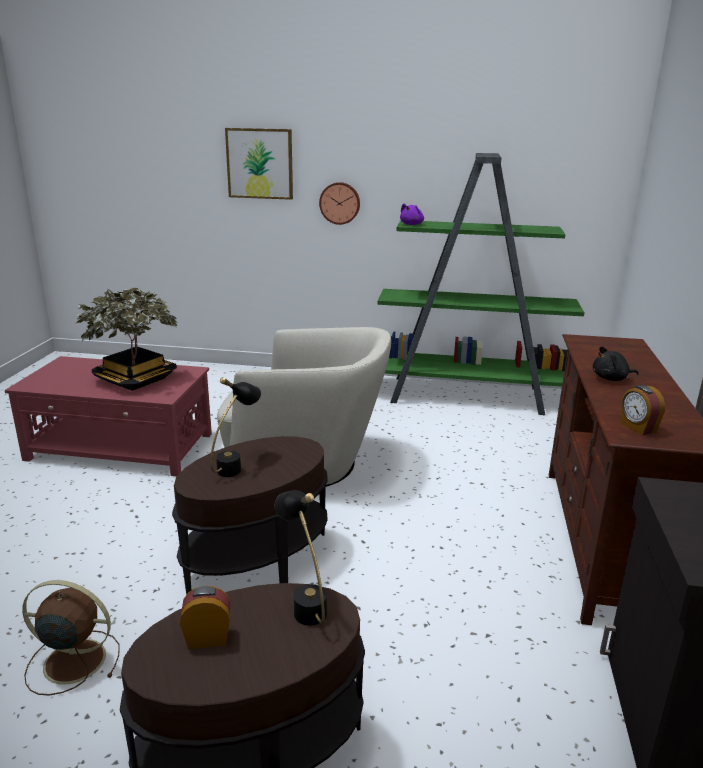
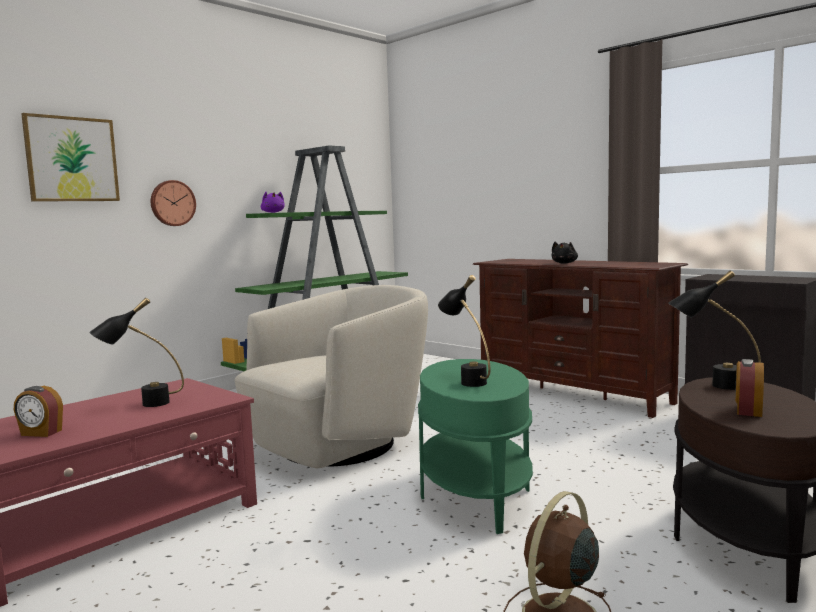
camera: 55 degrees left, 15 degrees down
(136, 380) = (142, 405): potted plant -> black table lamp
(257, 560) = (475, 494): brown side table -> green side table
(637, 428) = (641, 265): alarm clock -> alarm clock (41, 433)

